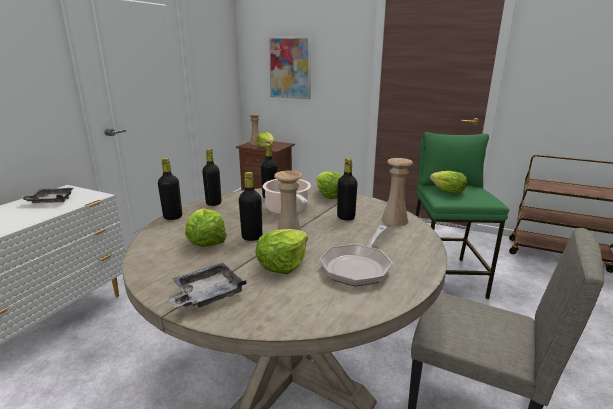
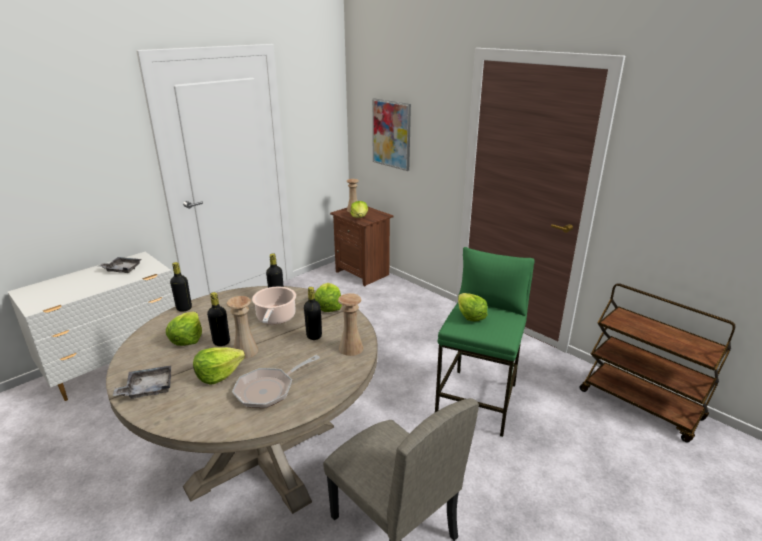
camera: 20 degrees right, 5 degrees up
(213, 203) = (226, 298): black bottle -> none

